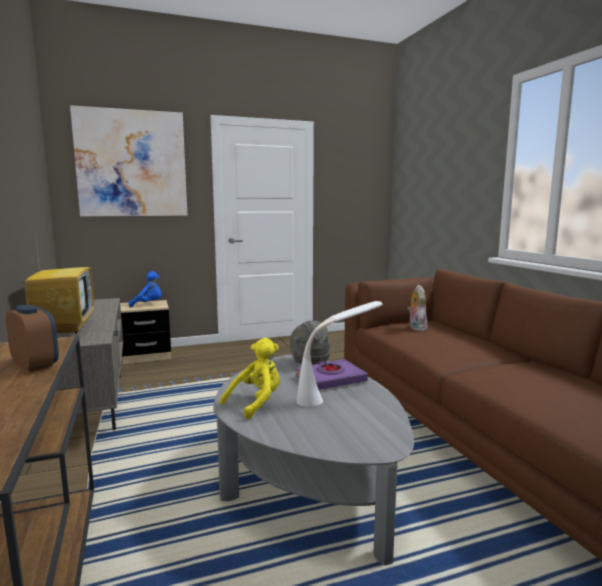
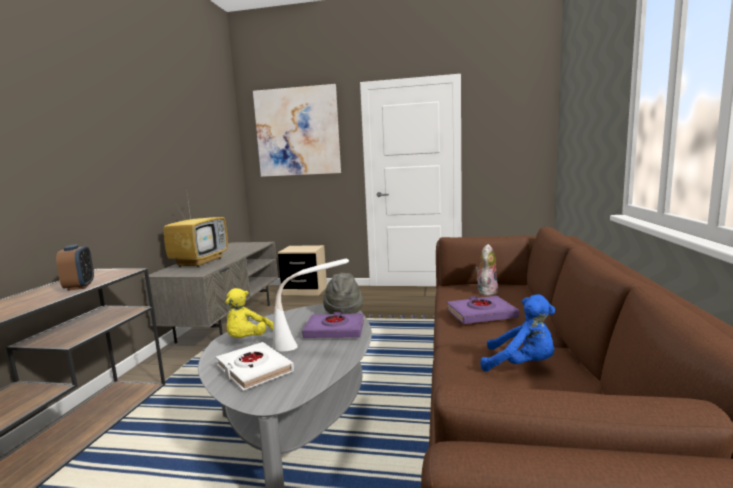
camera: 30 degrees right, 0 degrees up
(148, 304) = (305, 248): blue plush toy -> blue plush toy (521, 365)
(256, 403) = (247, 340): yellow plush toy -> yellow plush toy turned 120 degrees clockwise
(318, 427) = (254, 370): none -> white book
(445, 346) = (481, 314): none -> purple book

